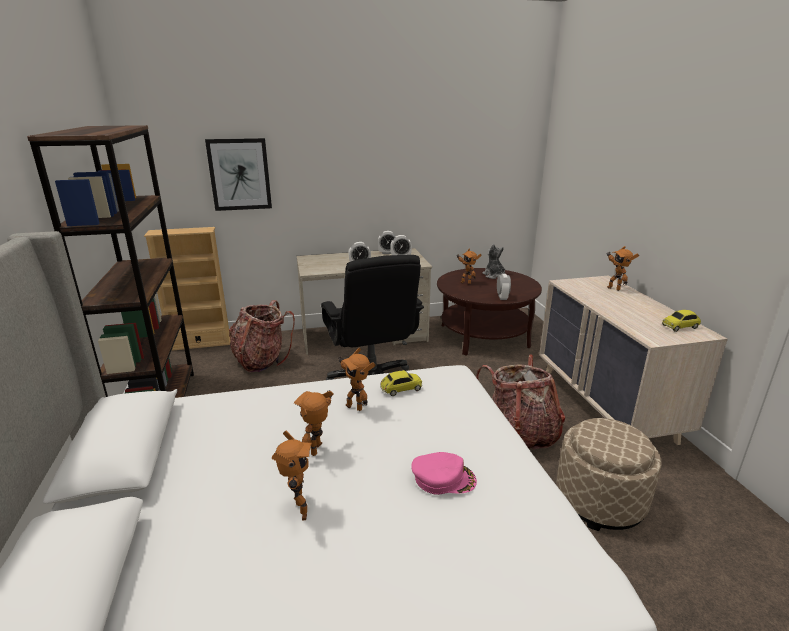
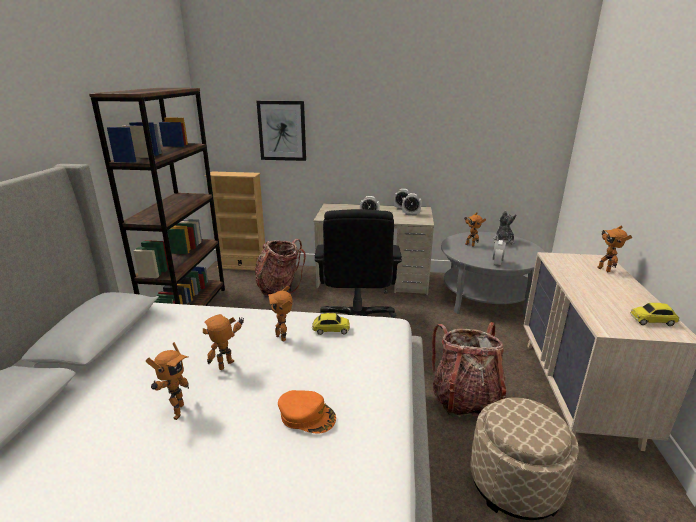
camera: 20 degrees right, 0 degrees up
(443, 478) = (307, 415): pink cap -> orange cap
(484, 336) = (485, 298): brown coffee table -> grey coffee table

